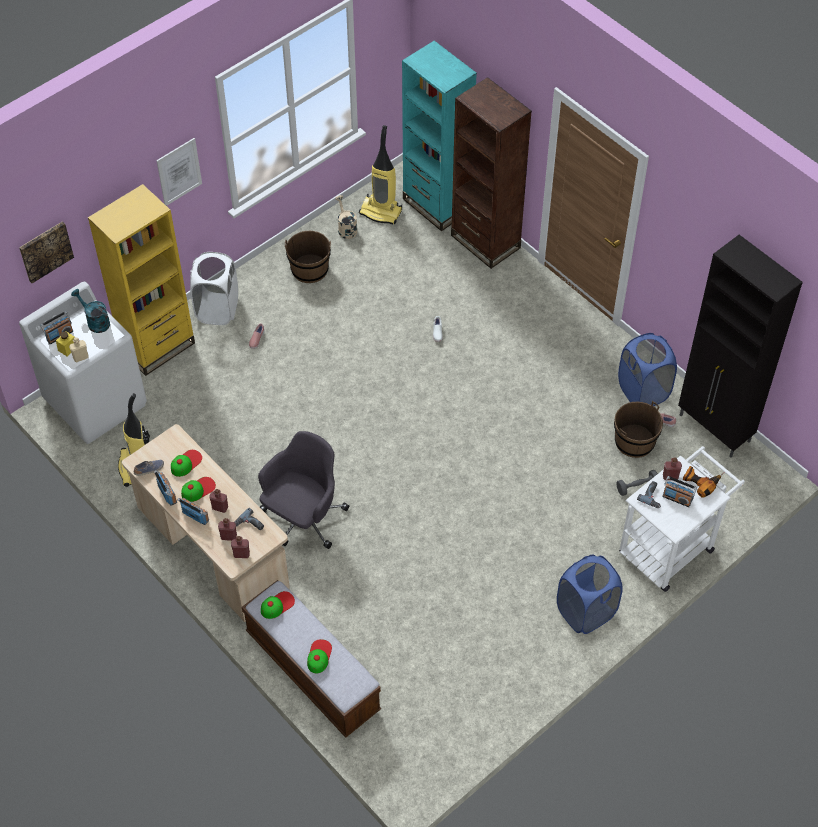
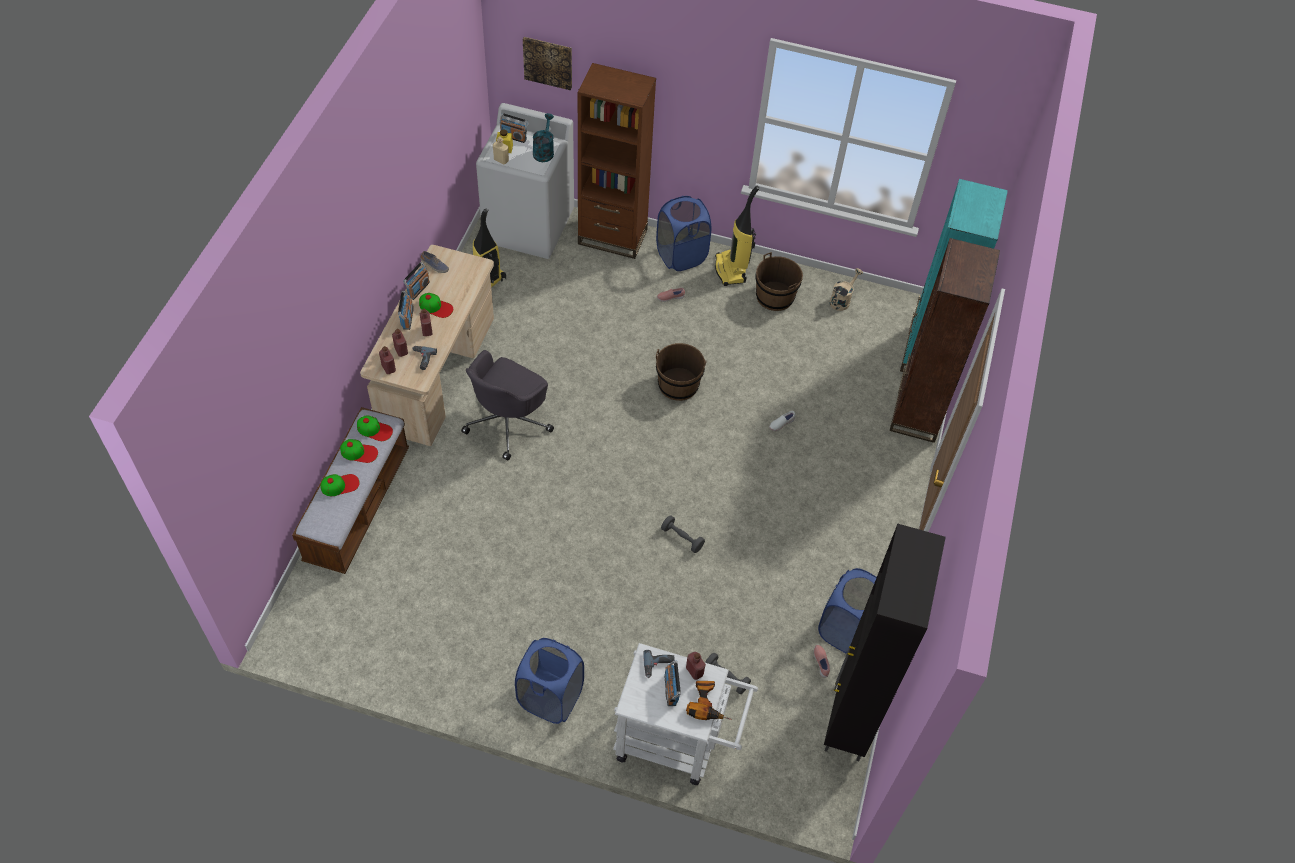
camera: 55 degrees right, 0 degrees up
(158, 347) = (612, 237): yellow bookcase -> brown bookcase
(179, 171) = (702, 101): picture -> none
(186, 463) = (457, 286): cap -> cap (359, 452)
(217, 309) = (681, 256): white laundry basket -> blue laundry basket
(303, 519) = (508, 422): grey office chair -> grey office chair turned 120 degrees clockwise
(381, 211) = (883, 316): vacuum cleaner -> vacuum cleaner (731, 270)
(499, 453) = (682, 538): none -> grey dumbbell
(634, 441) = (779, 650): brown bucket -> brown bucket (678, 385)

